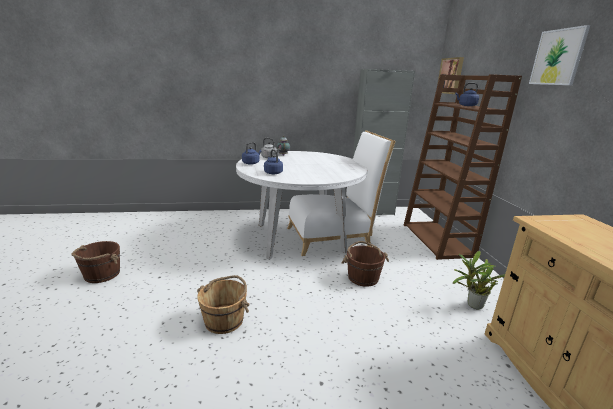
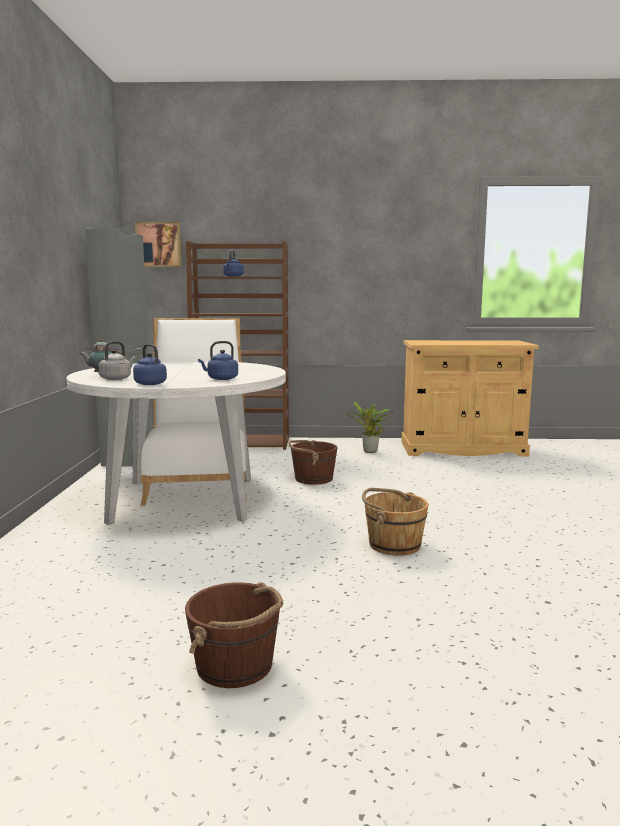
camera: 80 degrees left, 10 degrees down
(558, 57) = (321, 228): picture -> none

